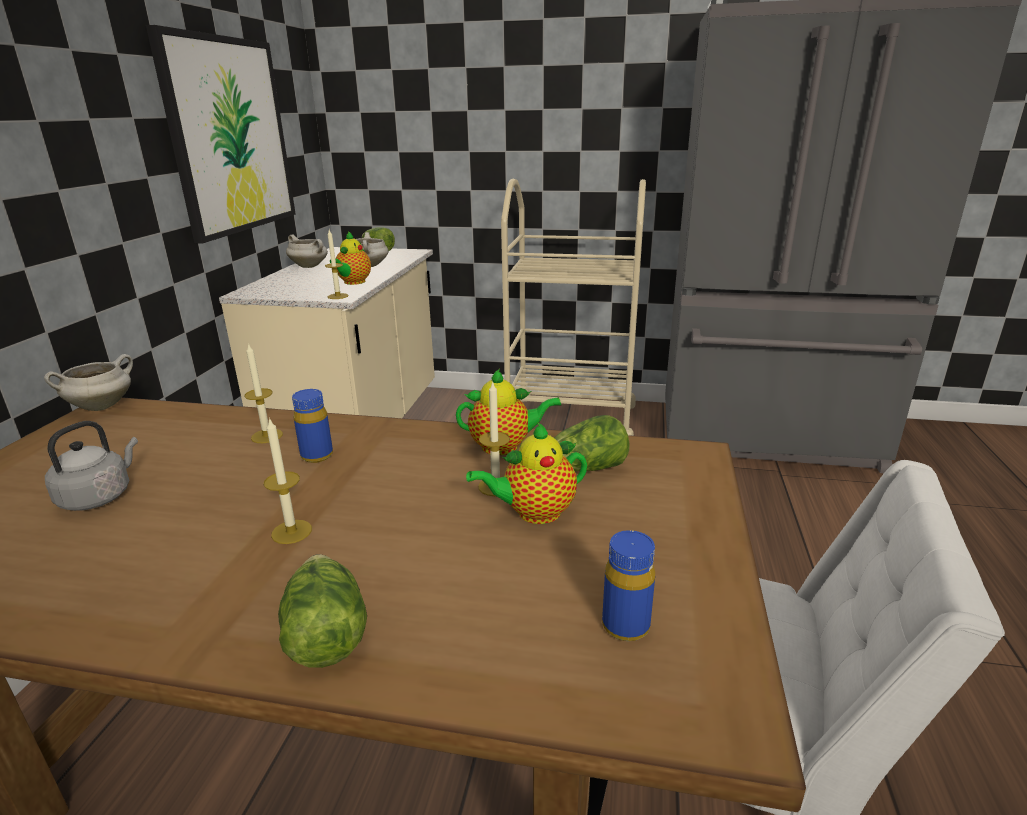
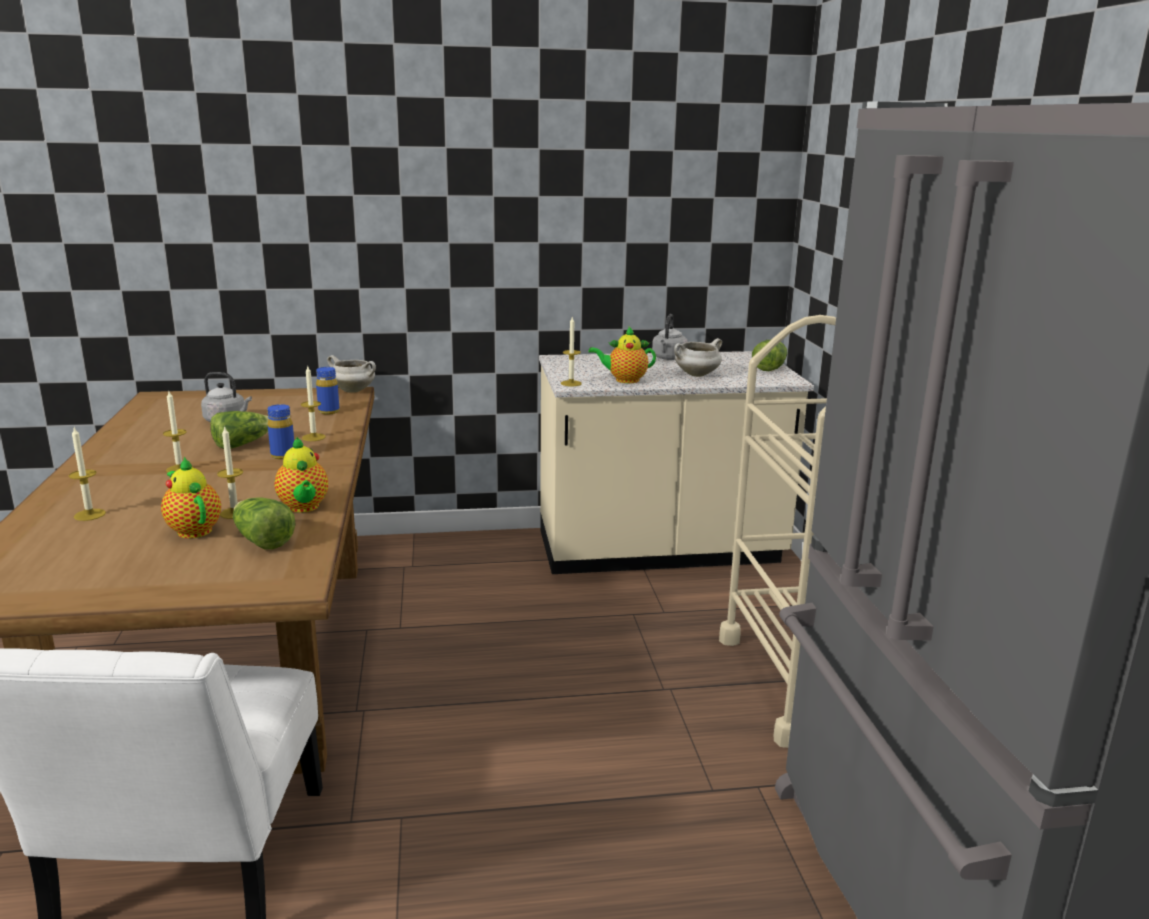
camera: 70 degrees right, 5 degrees down
(230, 136) = (613, 216): picture -> none
(310, 266) = (668, 358): white cooking pot -> grey kettle
(325, 633) = (74, 495): lettuce -> lettuce (243, 444)
(430, 605) = (89, 515): none -> candle
(625, 626) = (48, 569): blue bottle -> blue bottle (329, 411)

